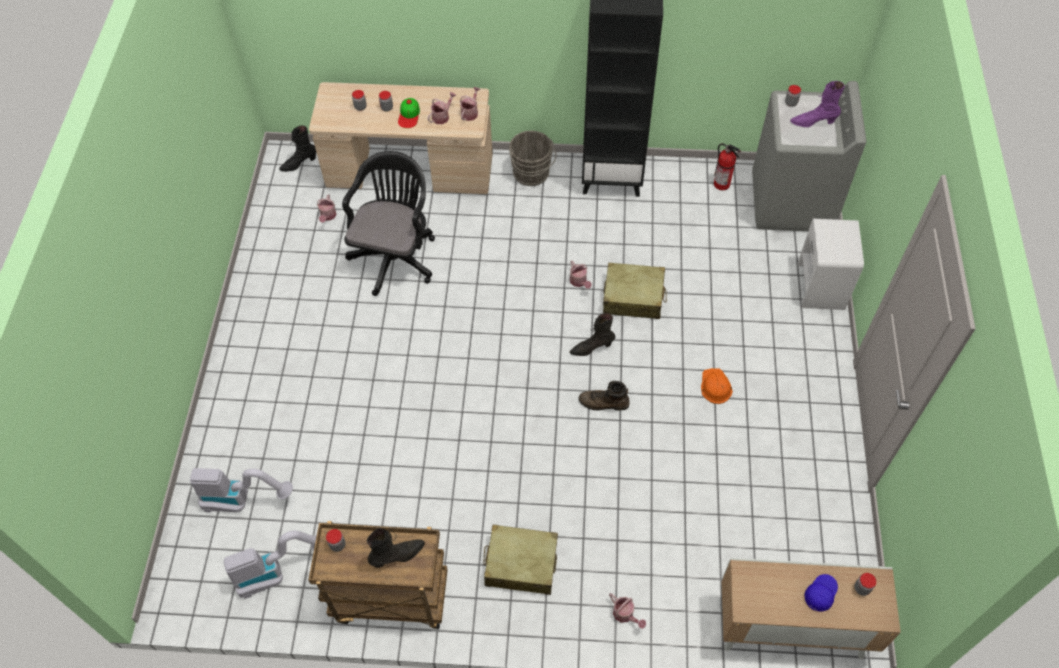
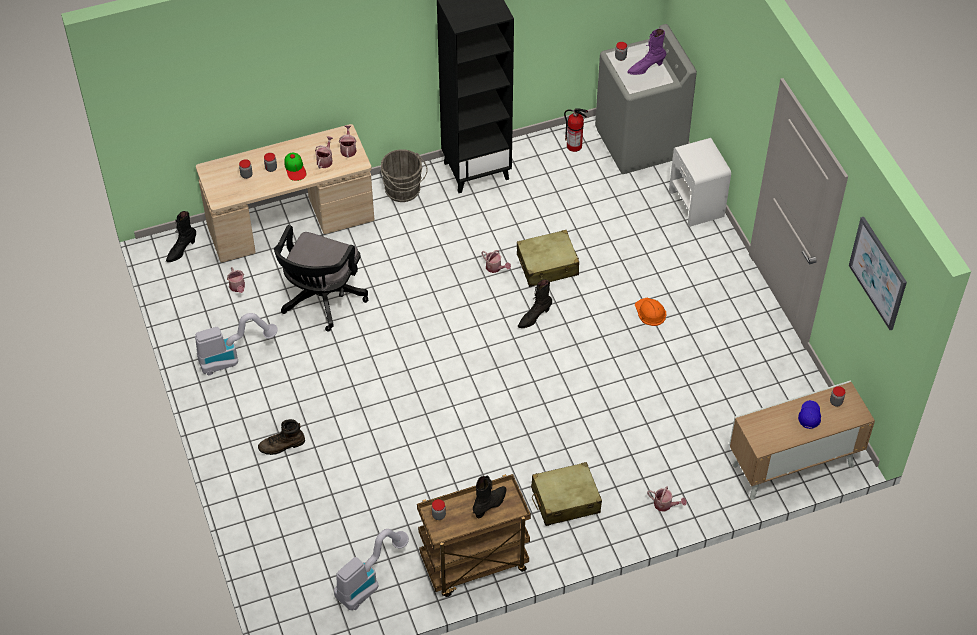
camera: 25 degrees left, 5 degrees down
(242, 499) = (305, 540): vacuum cleaner -> vacuum cleaner (232, 357)
(395, 256) = (321, 300): black office chair -> black office chair turned 150 degrees counterclockwise
(603, 403) = (567, 357): brown boot -> brown boot (282, 446)
(967, 468) = (878, 273): none -> picture

